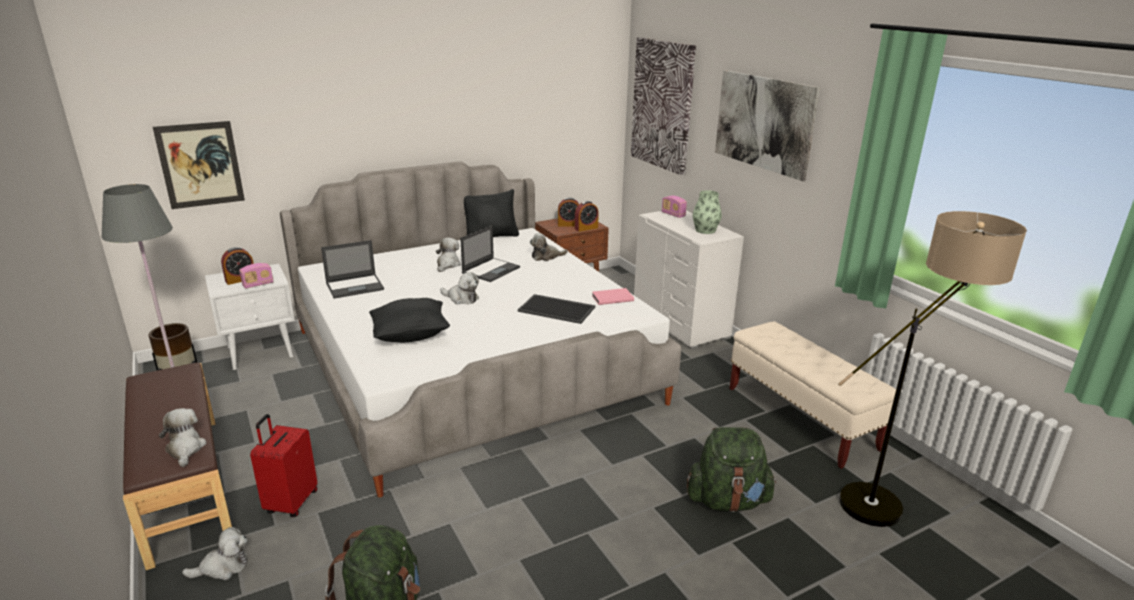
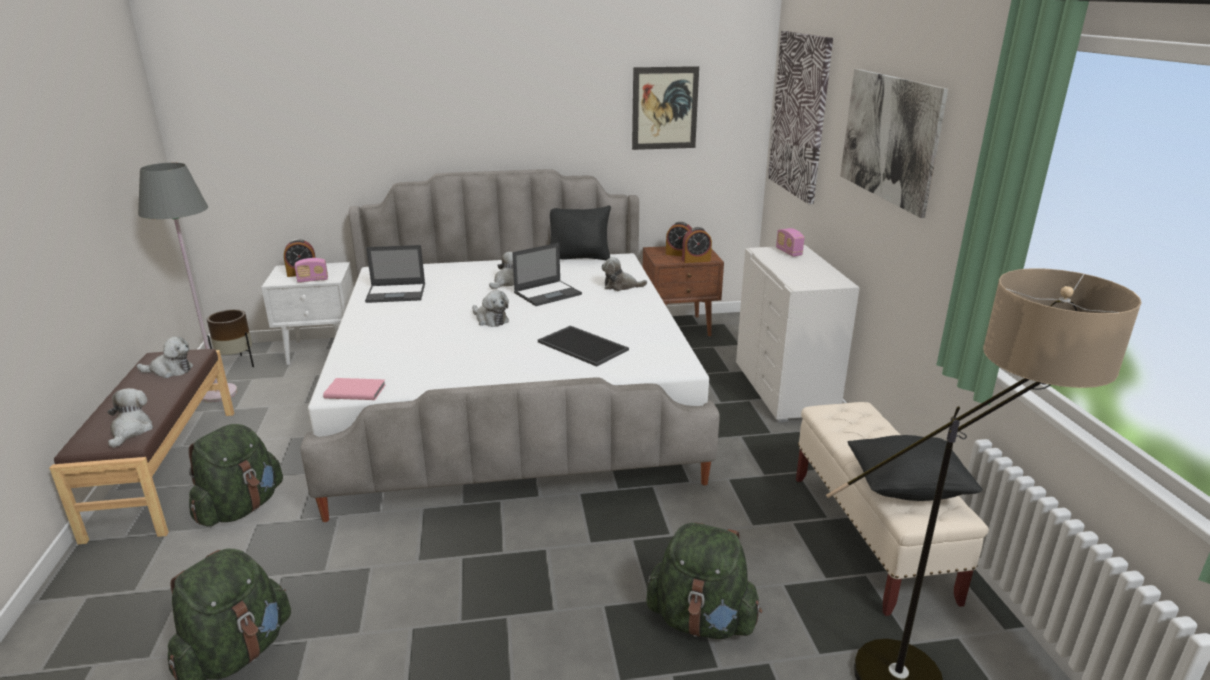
camera: 20 degrees right, 0 degrees up
(200, 165) = (274, 152): picture -> picture (665, 108)
(223, 567) = (139, 558): plush toy -> plush toy (170, 370)
(291, 502) = (241, 508): red suitcase -> green backpack
(411, 336) = (405, 352): black pillow -> black pillow (908, 488)
(611, 298) = (657, 342): pink book -> pink book (355, 391)
(705, 230) = (813, 275): vase -> none

